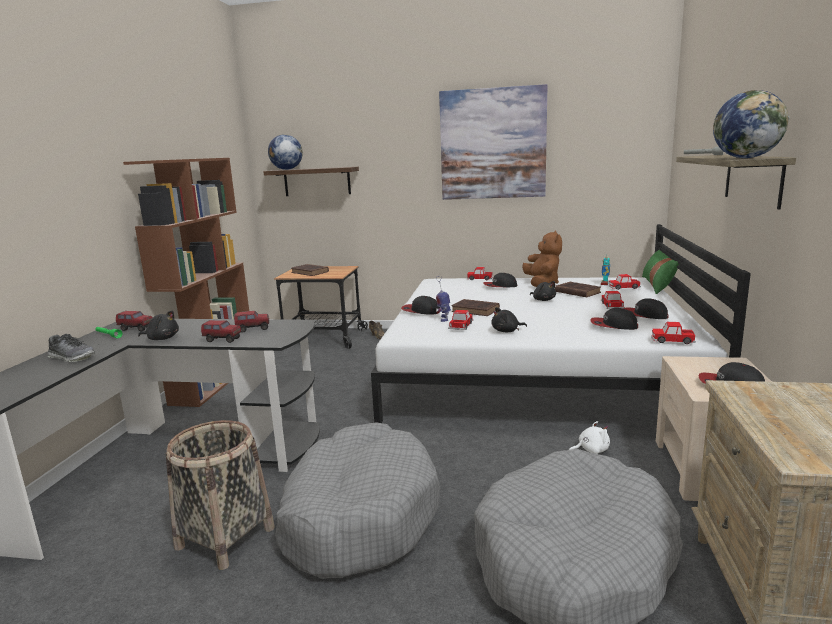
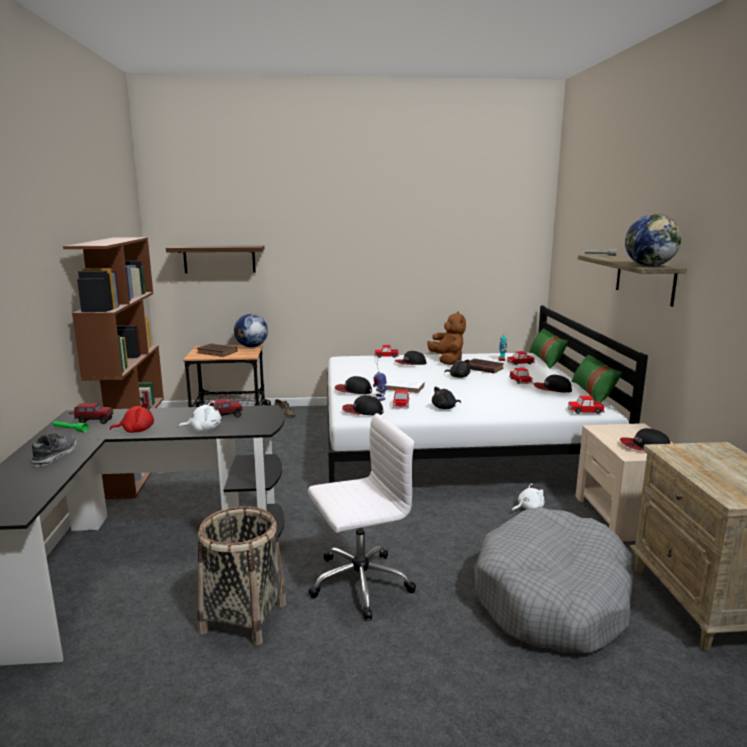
camera: 15 degrees left, 0 degrees up
(72, 357) = (55, 455): shoe -> shoe turned 90 degrees counterclockwise
(162, 338) = (136, 430): black plush toy -> red plush toy
(222, 340) = (204, 429): toy truck -> white plush toy
(286, 169) = (189, 246): globe -> globe (251, 347)
(358, 515) = (358, 583): grey dog bed -> white office chair
(476, 310) = (404, 389): brown book -> white book
(492, 144) = (397, 229): picture -> none
(613, 325) = (532, 399): cap -> cap (362, 411)
(695, 321) = (593, 393): none -> green pillow

